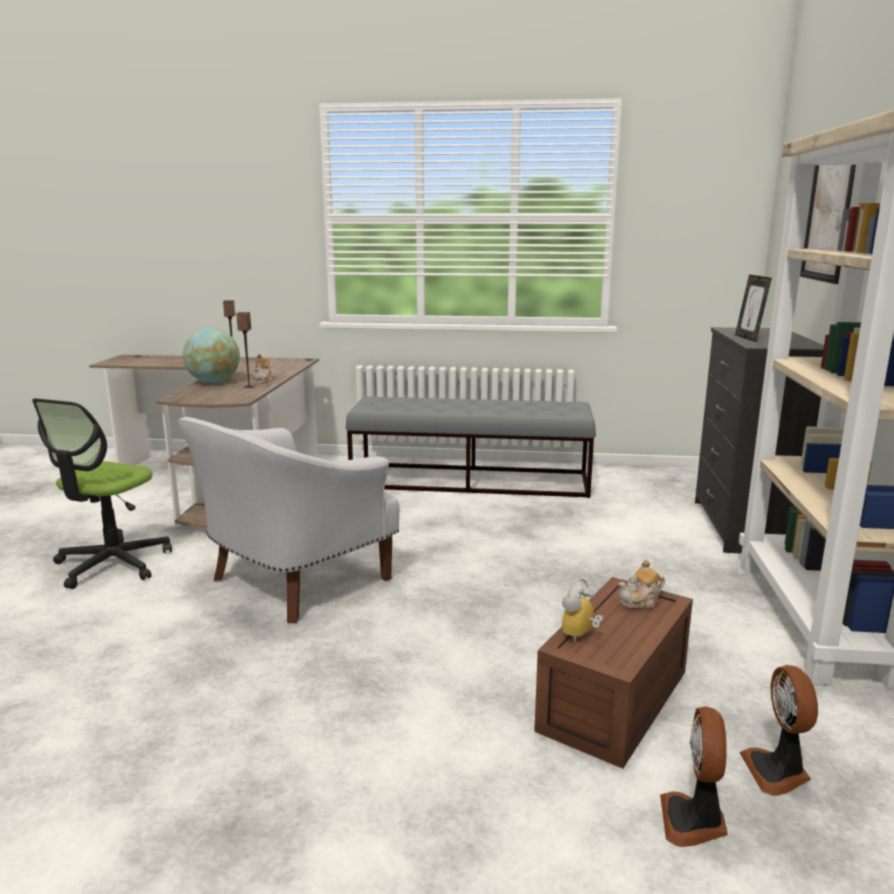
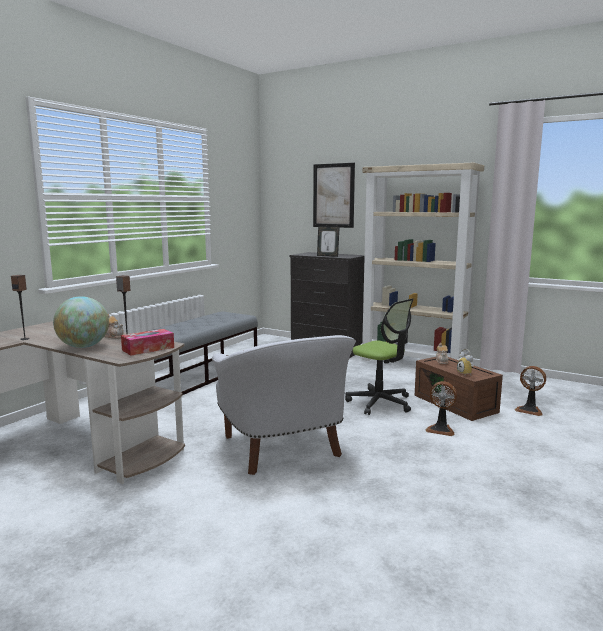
camera: 65 degrees left, 5 degrees down
(112, 564) = (169, 517): office chair -> office chair (380, 403)
(216, 397) = (148, 349): none -> tissue box
(777, 772) = (506, 393): fan -> fan (441, 429)

